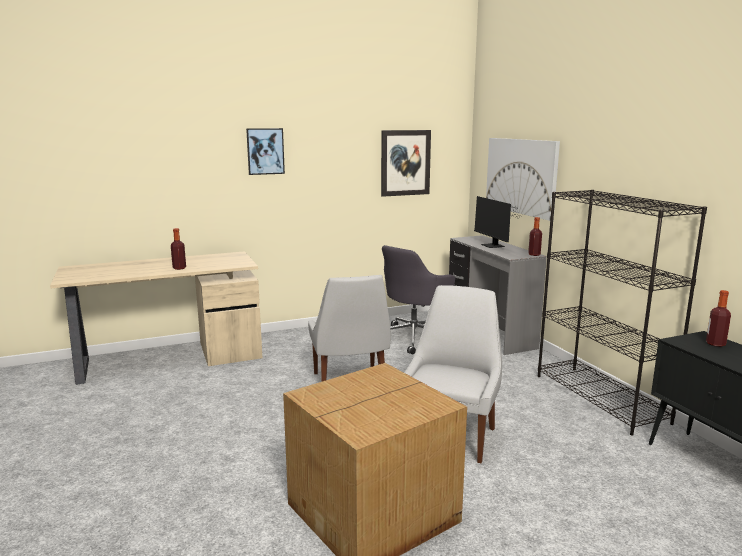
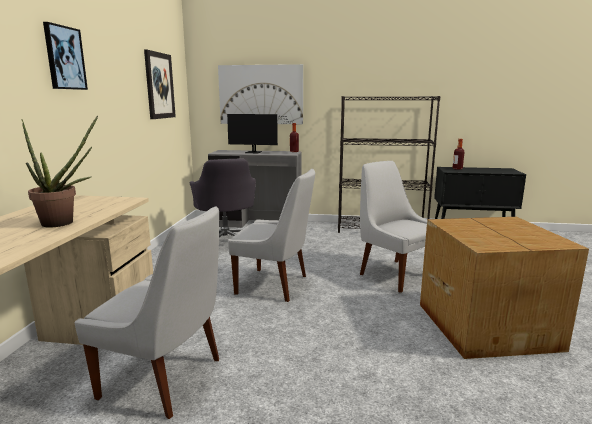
camera: 60 degrees left, 0 degrees up
(179, 268) = (64, 222): bottle -> potted plant
(182, 390) = (166, 379): none -> white chair

